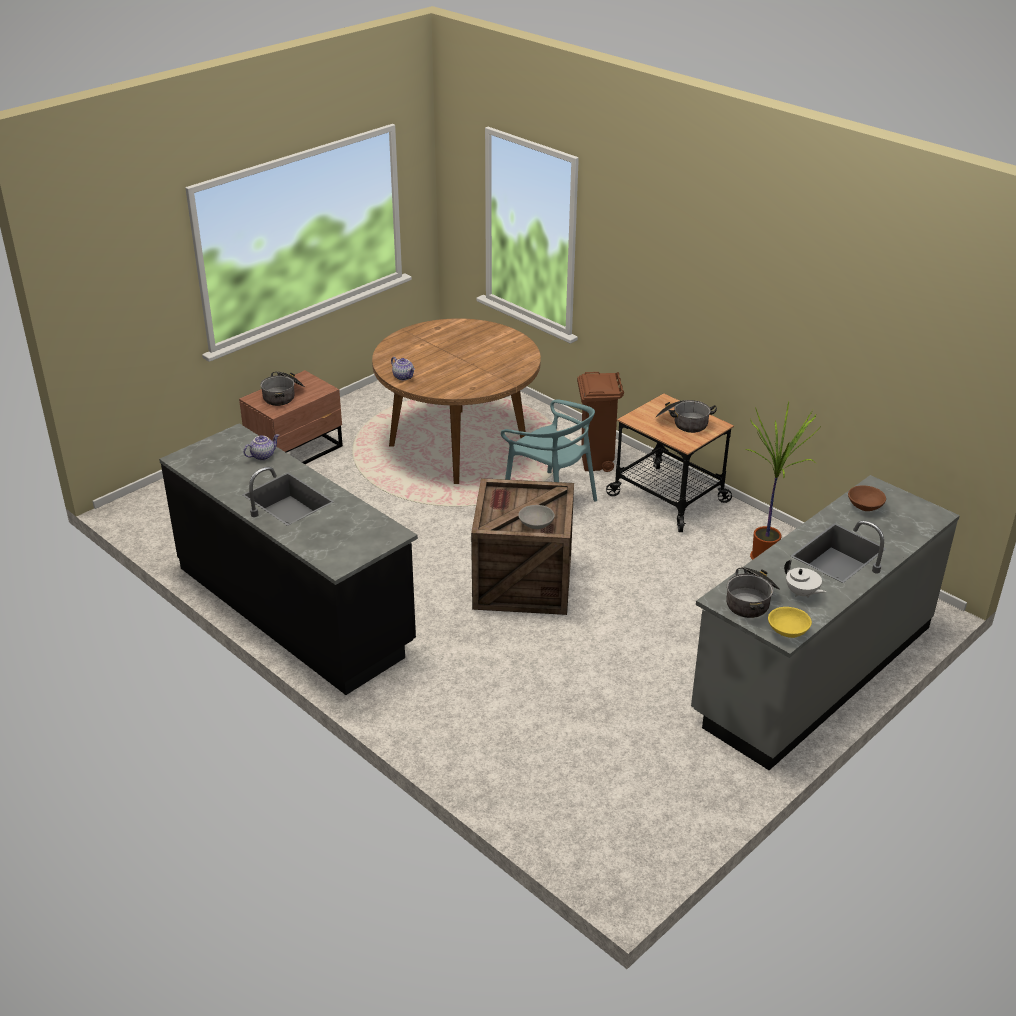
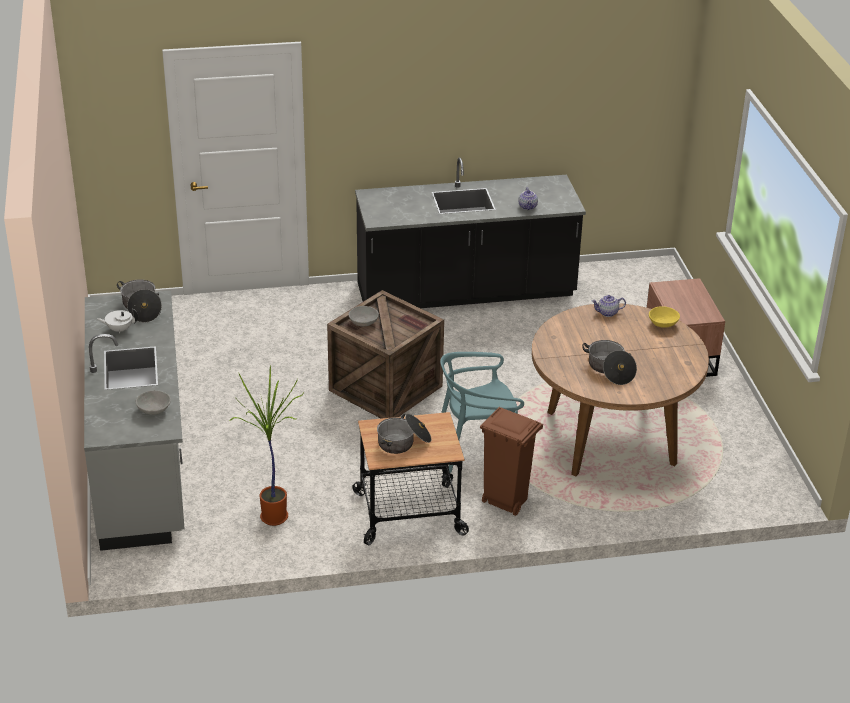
camera: 125 degrees right, 0 degrees up
(283, 395) = (685, 297): cooking pot -> cooking pot (609, 370)
(788, 631) = (100, 306): yellow bowl -> yellow bowl (662, 324)
(864, 506) = (154, 410): brown bowl -> grey bowl

